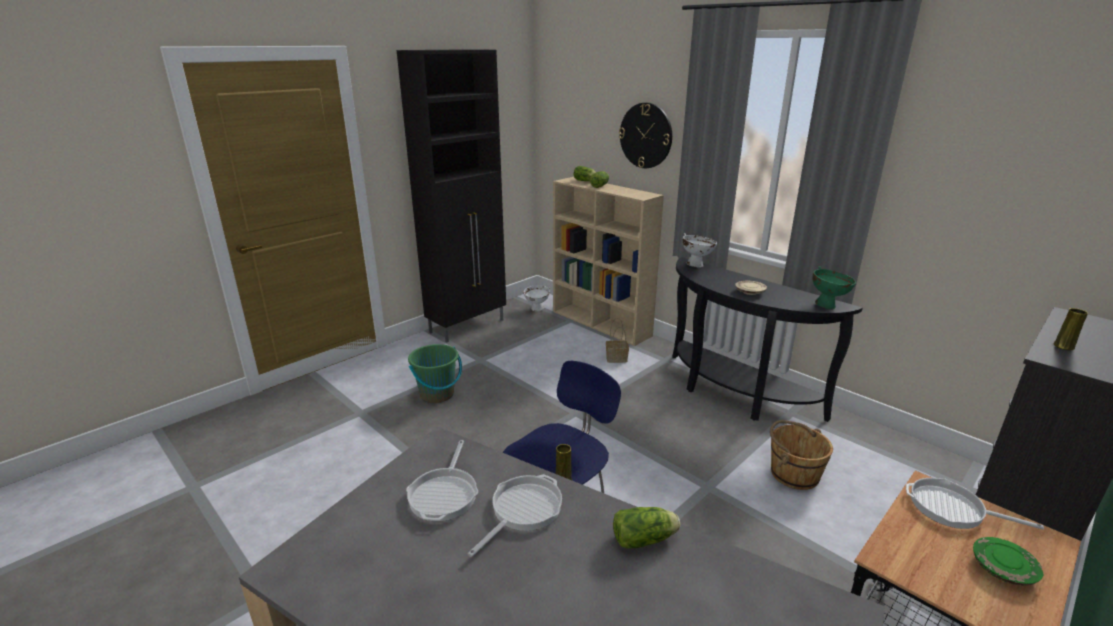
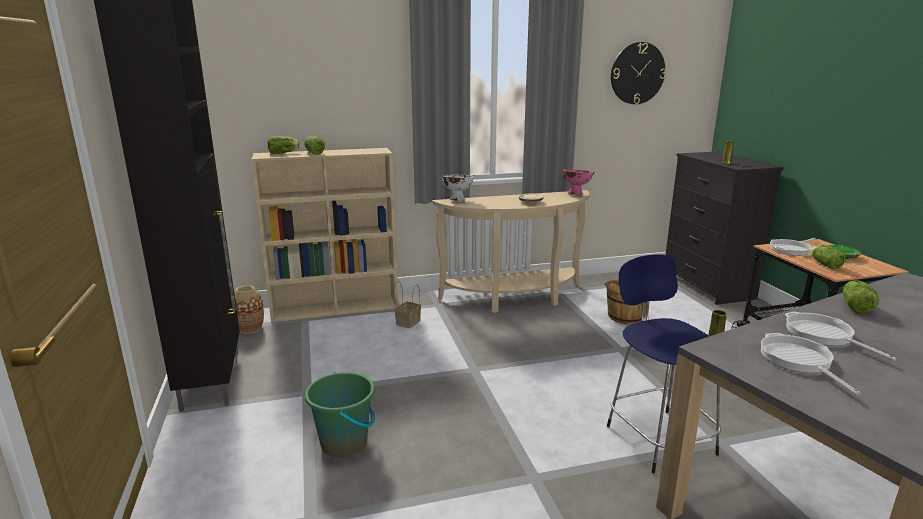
camera: 60 degrees left, 5 degrees down
(445, 494) = (798, 360): frying pan -> frying pan turned 135 degrees counterclockwise
(537, 309) = (250, 328): white bowl -> vase
(646, 135) = (353, 90): wall clock -> wall clock (637, 73)
(733, 394) = (516, 299): black console table -> beige console table
(827, 305) = (575, 194): green bowl -> pink bowl
(921, 546) = (824, 264): none -> lettuce

